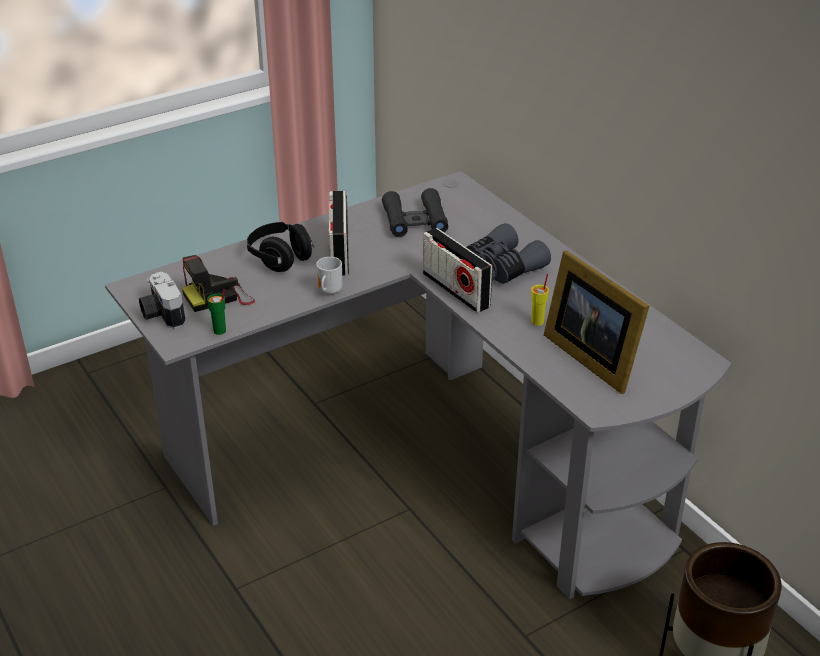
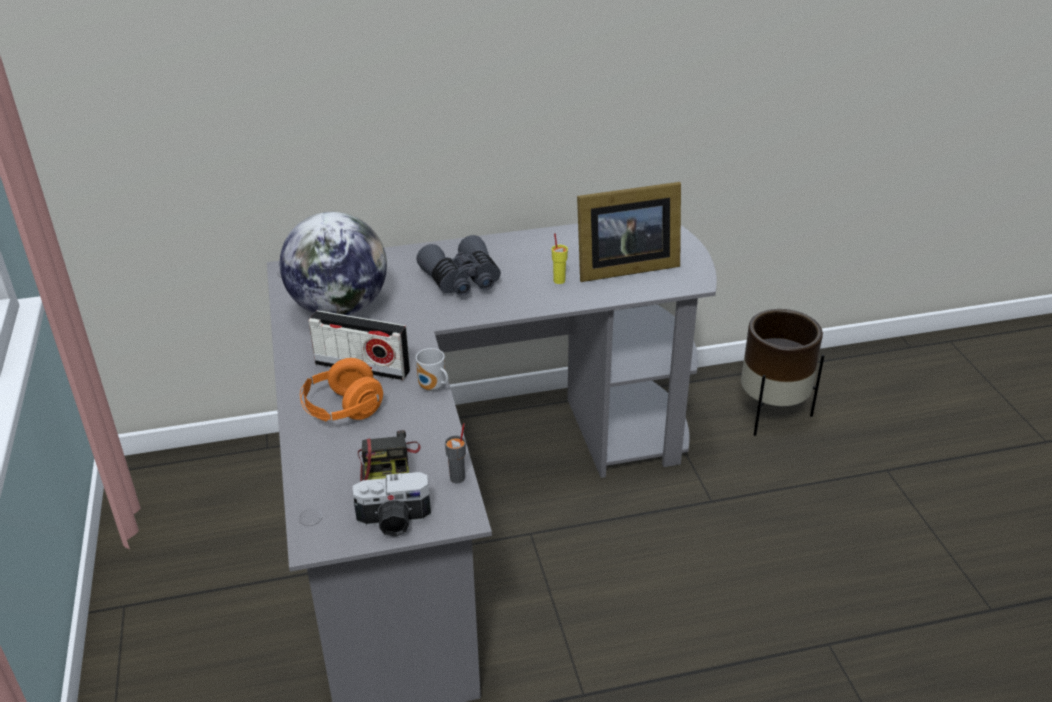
camera: 70 degrees left, 0 degrees up
(220, 331) = (458, 478): green cup -> grey cup
(280, 259) = (342, 410): black headphones -> orange headphones
(415, 220) = (339, 308): black binoculars -> globe
(456, 290) = (482, 311): radio -> none

